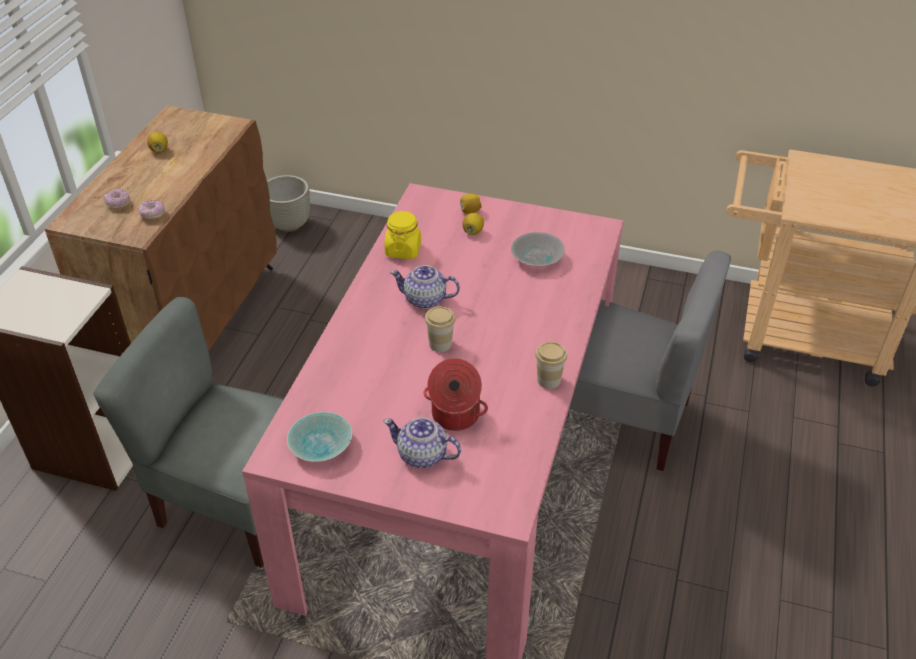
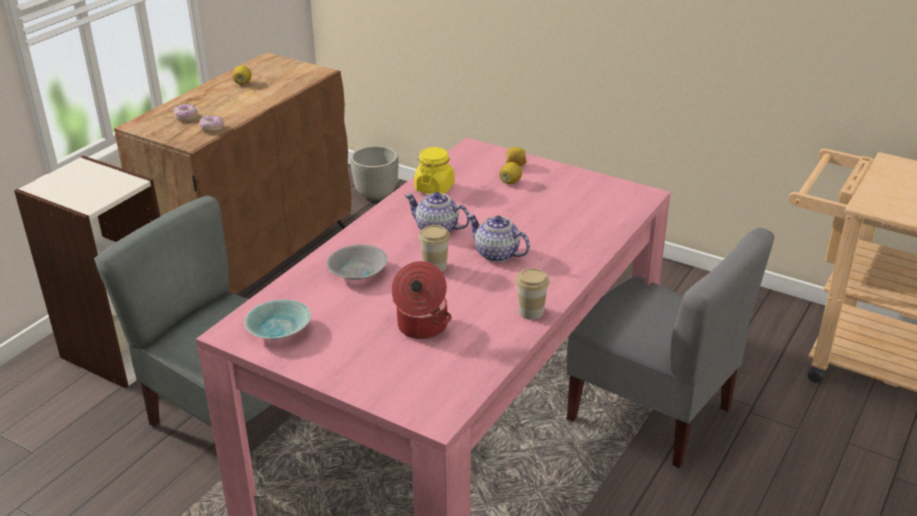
camera: 15 degrees right, 10 degrees down
(422, 455) = (373, 354): teapot -> teapot (497, 254)
(537, 259) = (566, 212): grey bowl -> grey bowl (357, 273)

